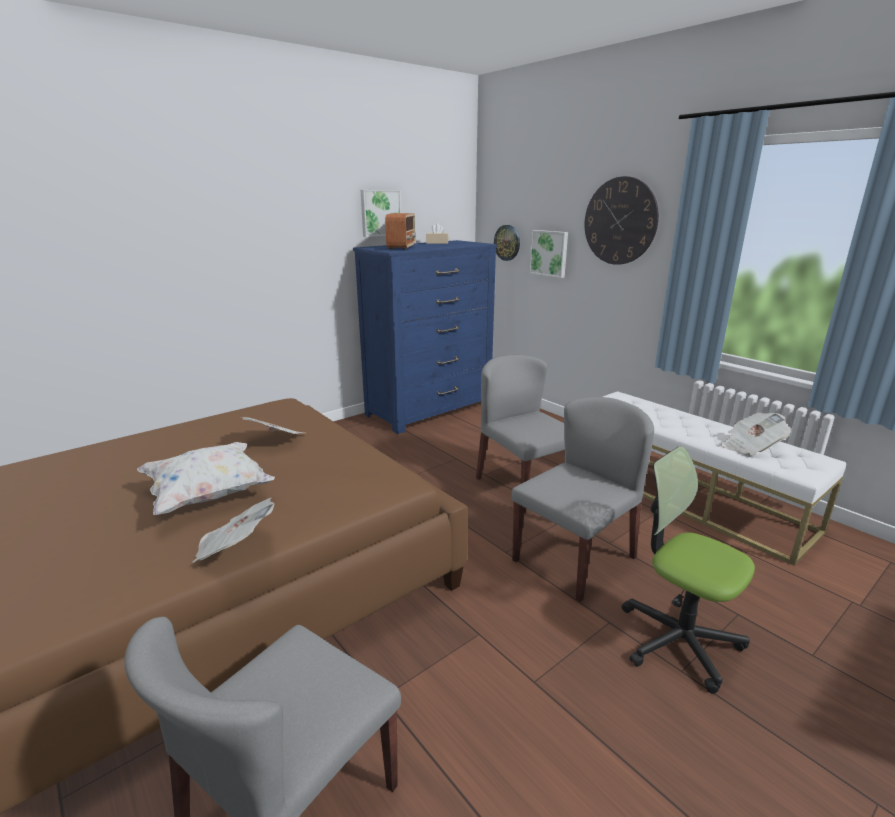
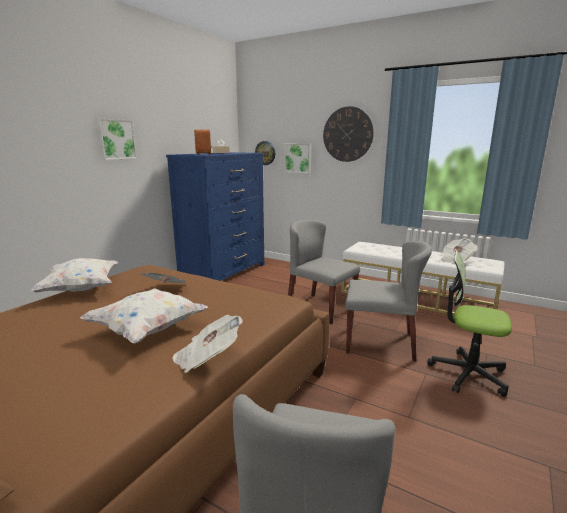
camera: 20 degrees left, 5 degrees down
(193, 424) = (81, 289): none -> white pillow
(380, 213) = (181, 130): picture -> picture (116, 139)
(574, 558) = (380, 343): grey chair -> grey chair turned 75 degrees clockwise

